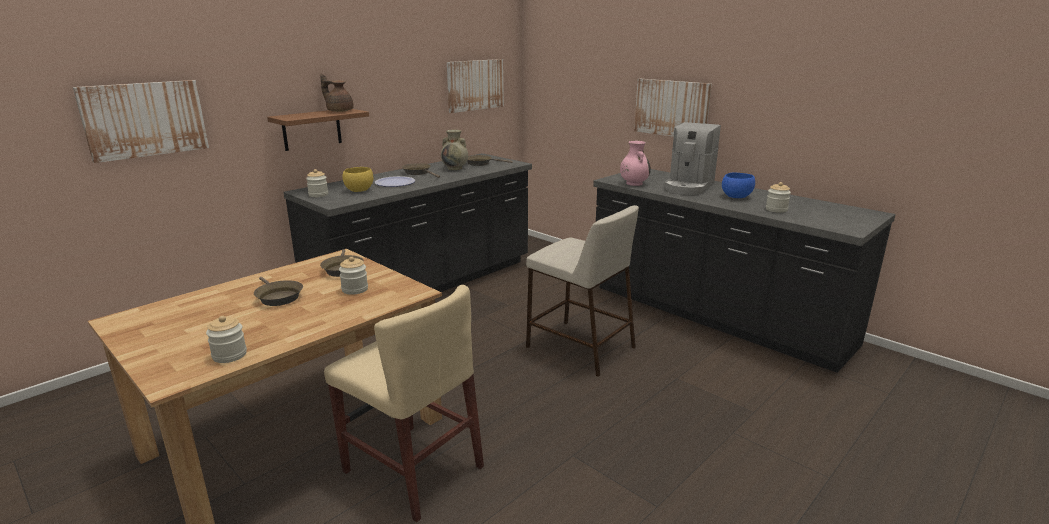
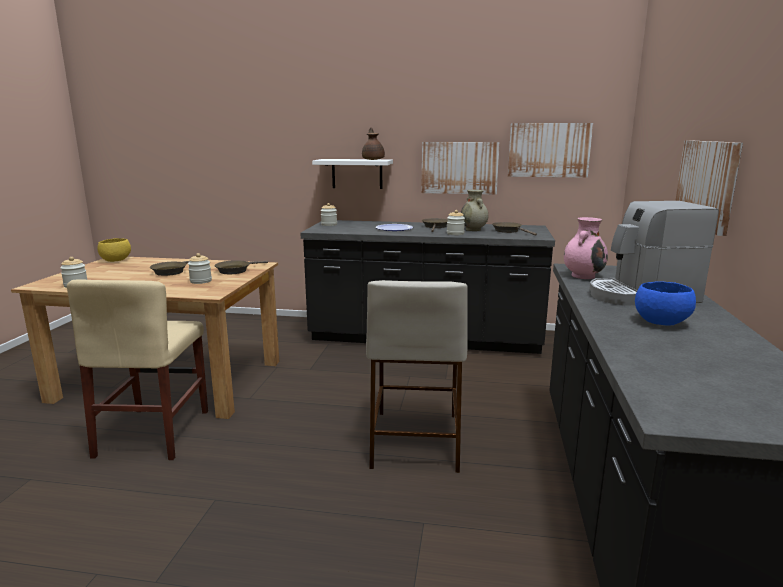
camera: 55 degrees right, 5 degrees down
(145, 119) = (240, 151): picture -> picture (459, 168)
(312, 129) = (357, 173): brown shelf -> white shelf
(359, 190) = (357, 227): yellow bowl -> yellow bowl (115, 261)
(776, 209) = (656, 351): jar -> jar (455, 233)

